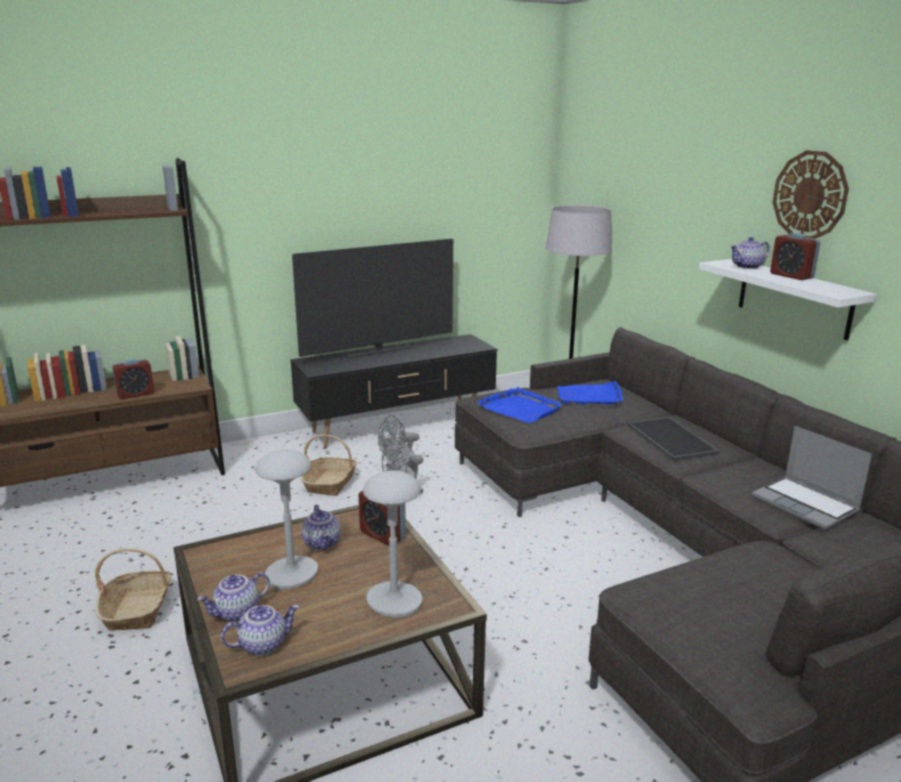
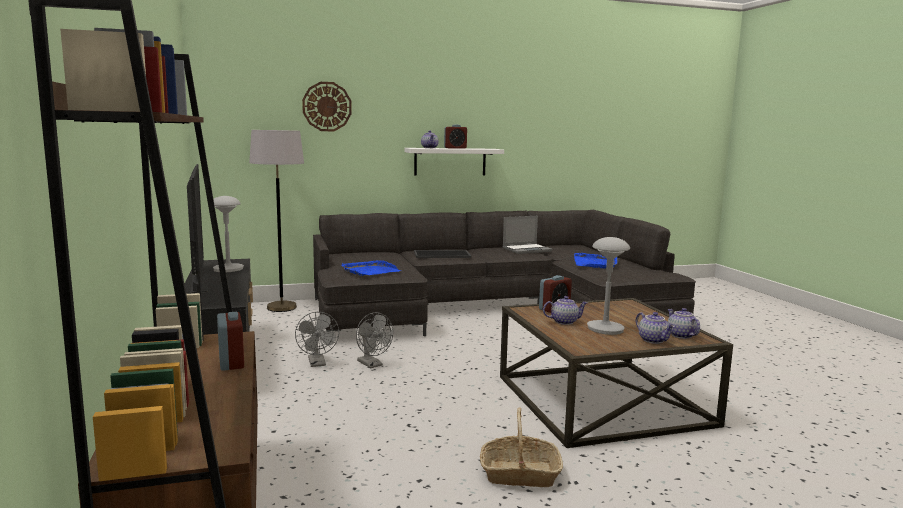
camera: 80 degrees left, 10 degrees down
(330, 483) = (322, 390): basket -> none
(394, 602) = (628, 311): grey table lamp -> grey table lamp (228, 269)
(589, 397) = (363, 258): blue tray -> blue tray (595, 263)
(810, 195) = (450, 105): wall clock -> wall clock (327, 106)

